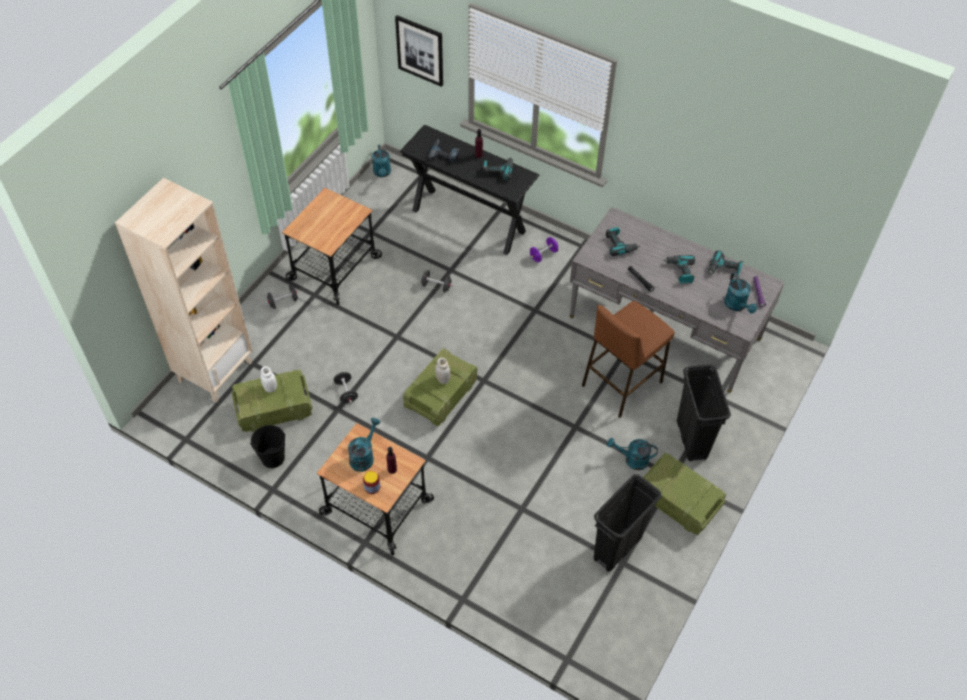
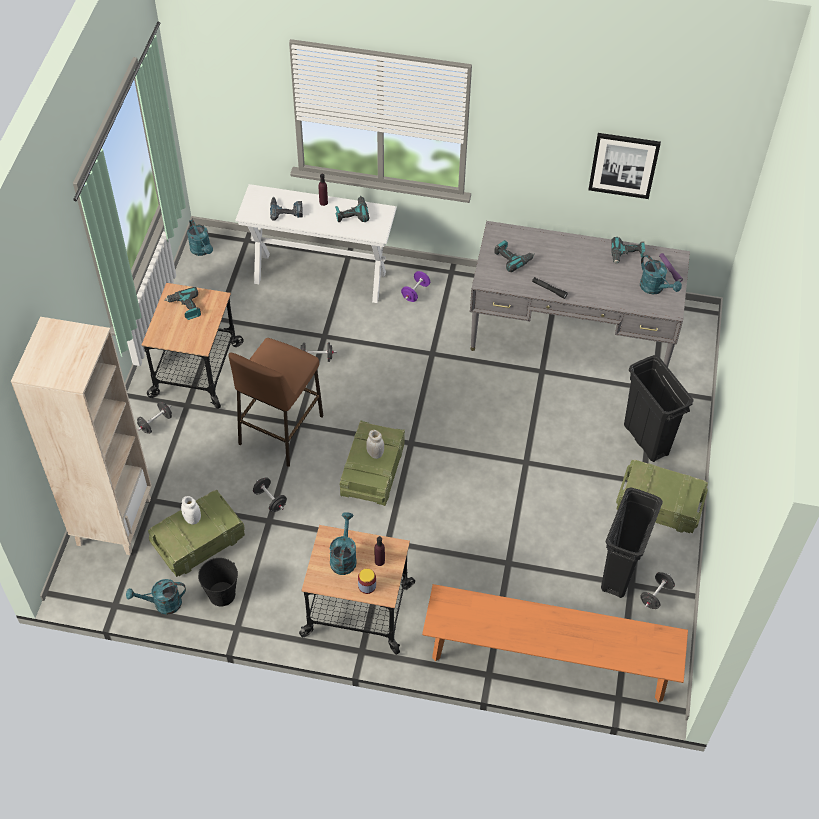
camera: 20 degrees left, 0 degrees up
(420, 50) = (231, 103): picture -> picture (623, 165)
(469, 221) = (320, 277): black console table -> white console table
(520, 605) = (549, 660): none -> orange bench
(621, 384) = (553, 404): brown stool -> brown stool (280, 430)
(632, 460) = (596, 478): turquoise watering can -> turquoise watering can (162, 604)
(640, 579) = (655, 595): none -> black dumbbell
(680, 271) = (584, 269): power drill -> power drill (185, 307)

